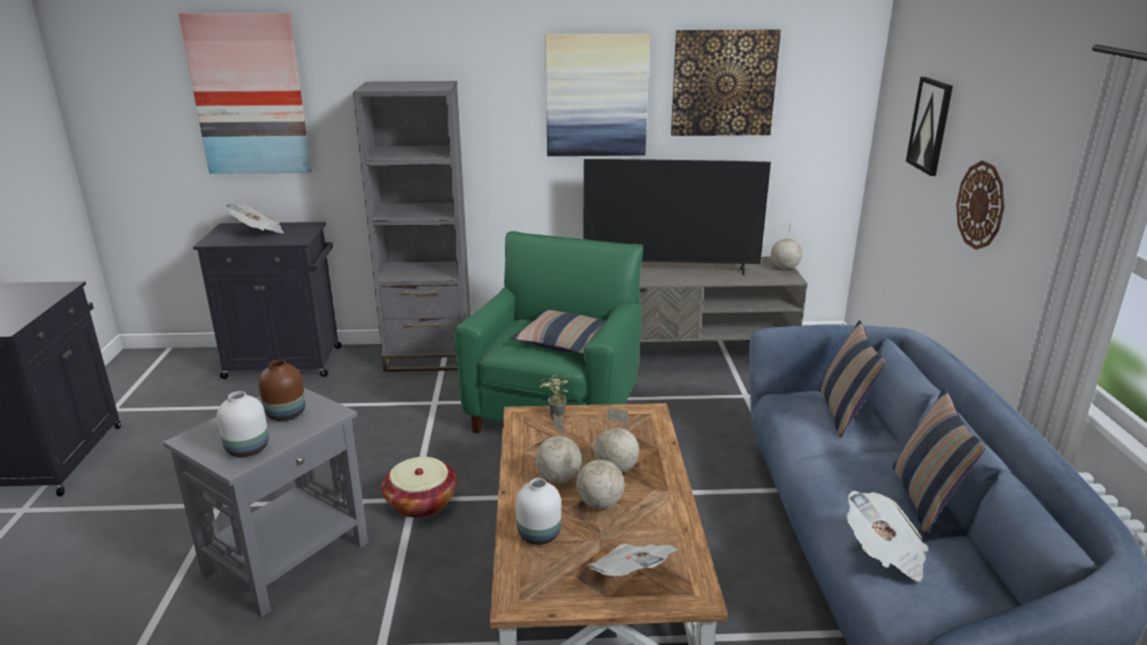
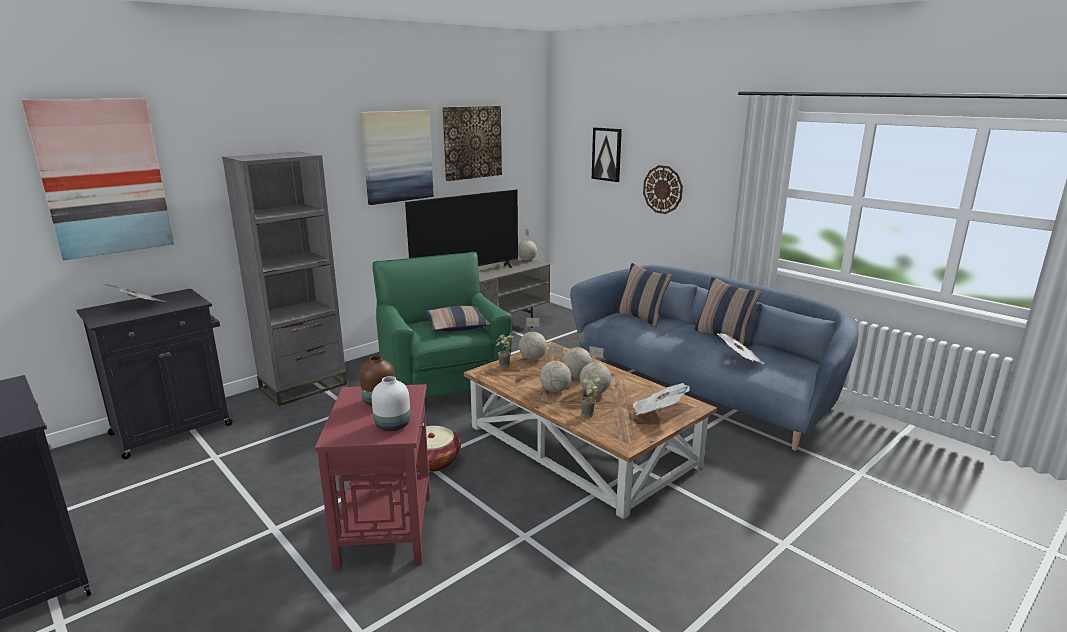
camera: 40 degrees left, 5 degrees down
(287, 558) = (386, 529): grey side table -> red side table
(539, 535) = (589, 416): white vase -> potted plant
(604, 420) = (533, 358): none -> globe

